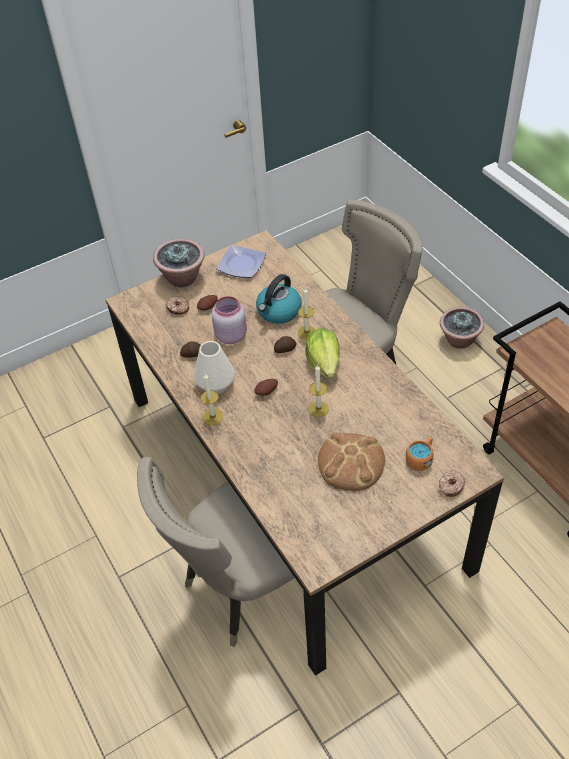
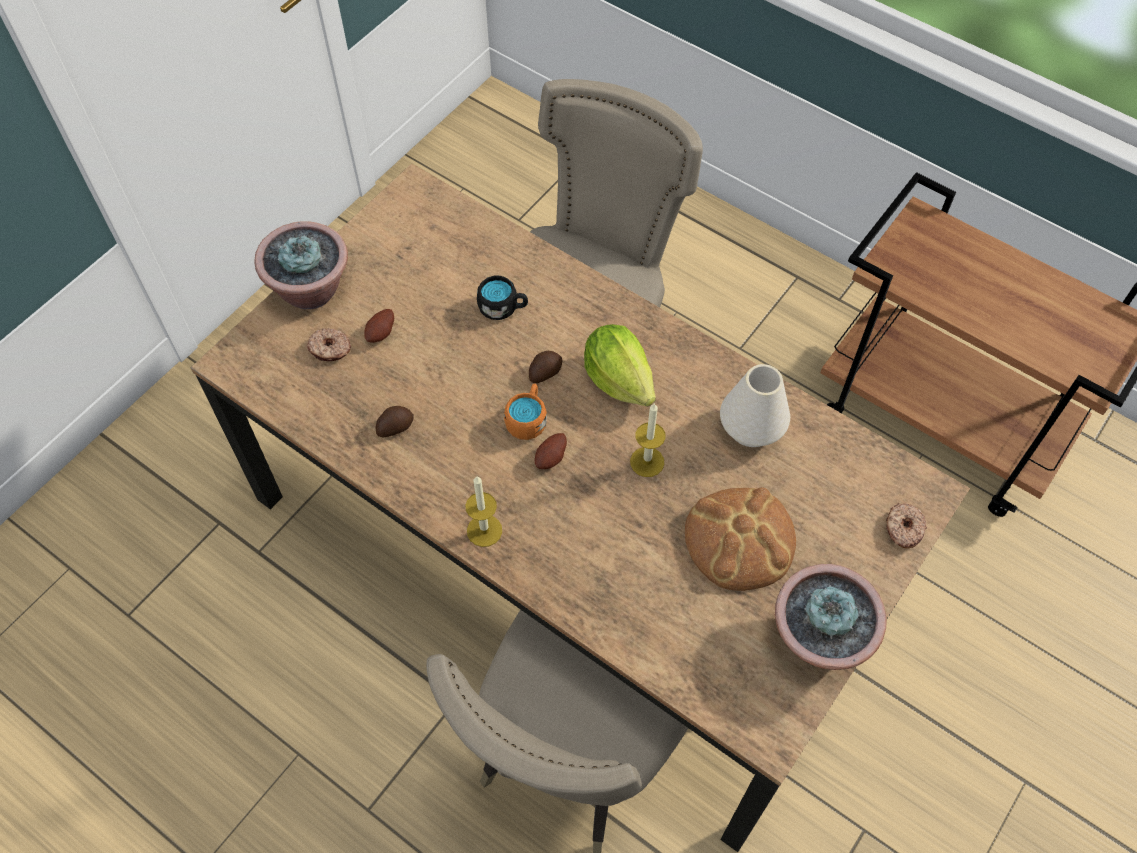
camera: 25 degrees left, 10 degrees up
(215, 384) = (461, 470): white vase -> white vase (751, 429)
(230, 335) = (444, 373): pink jar -> none
(242, 264) = (402, 237): plate -> none
(278, 311) = (503, 307): kettle -> black mug
(307, 332) = (566, 332): candle -> none
(421, 459) = (839, 497): orange mug -> orange mug (528, 419)
(459, 340) = (719, 251): potted plant -> potted plant (818, 639)

